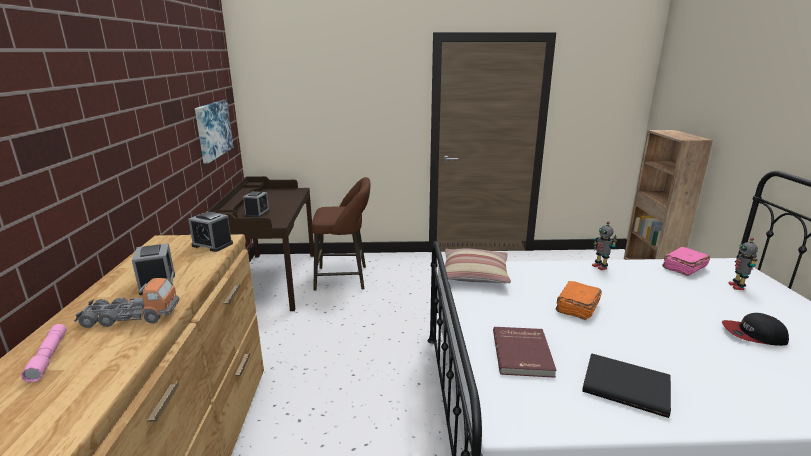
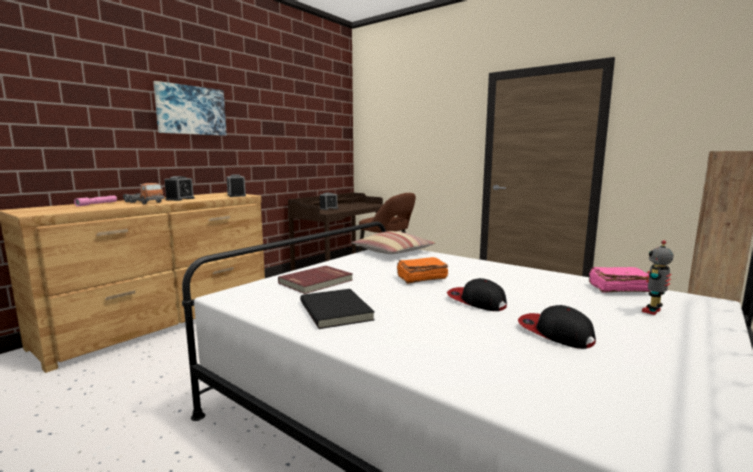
camera: 40 degrees right, 10 degrees down
(213, 129) = (317, 149): picture -> picture (191, 110)
(600, 267) = (515, 269): toy robot -> none
(662, 321) = (476, 301): none -> cap

